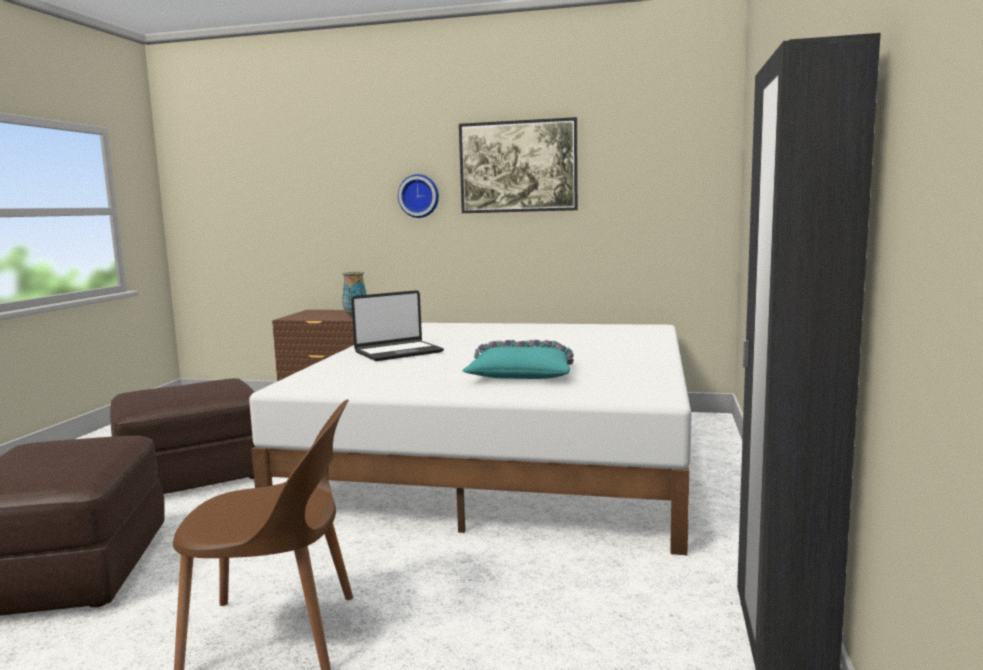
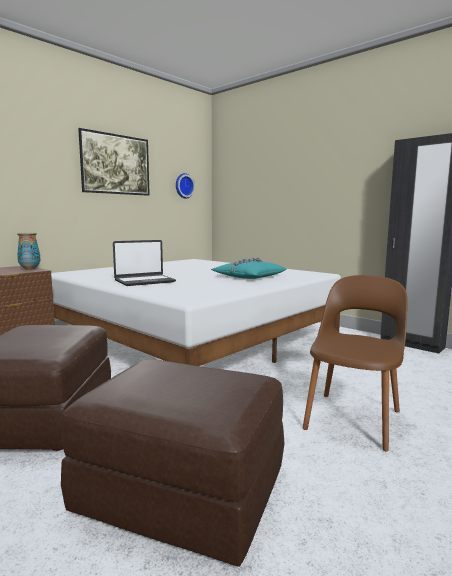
camera: 60 degrees left, 0 degrees up
(398, 352) = (144, 281): laptop -> laptop turned 60 degrees clockwise
(419, 196) = (49, 176): wall clock -> wall clock (183, 186)

